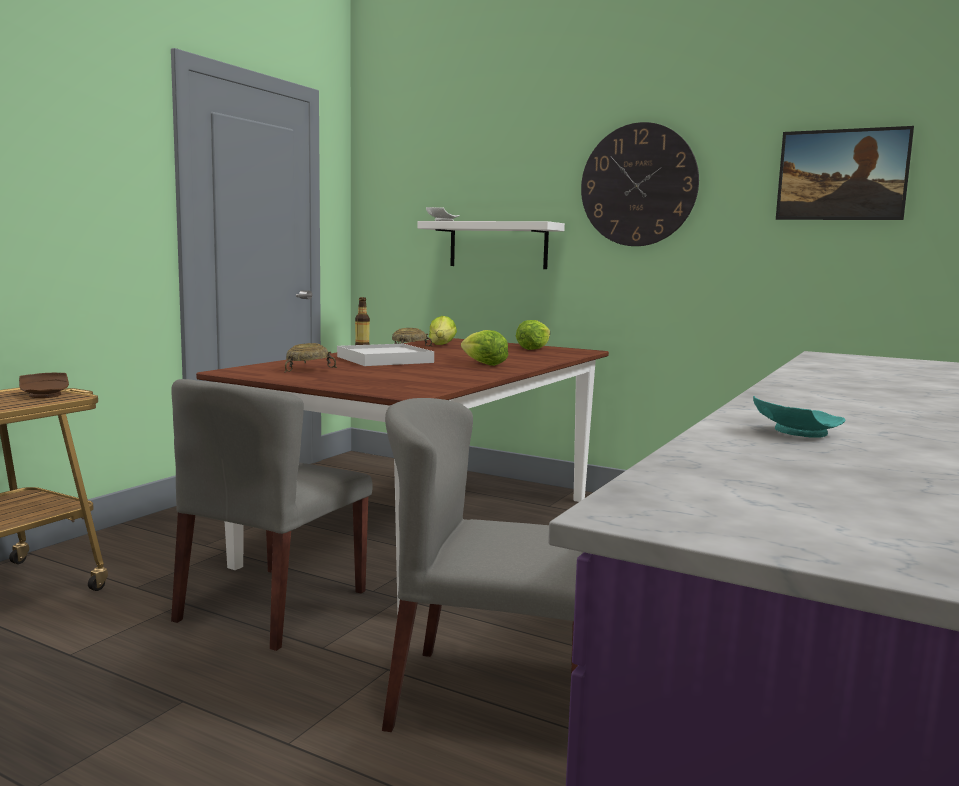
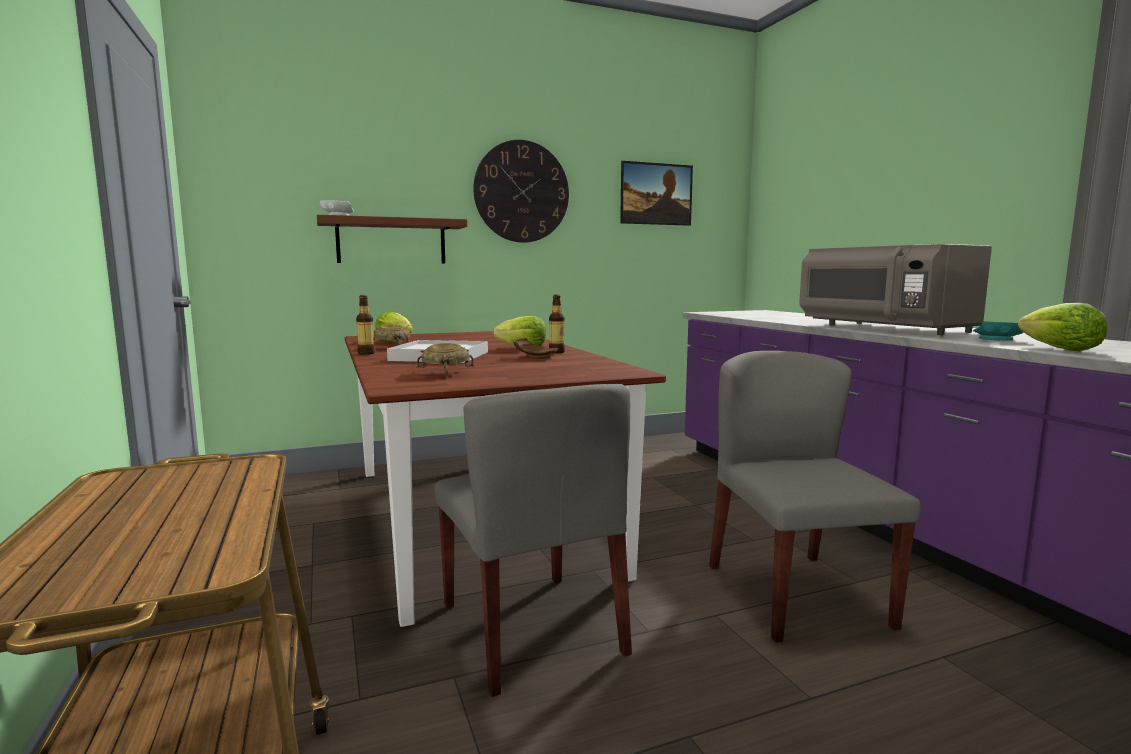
camera: 50 degrees left, 0 degrees up
(45, 395) = (184, 474): brown plate -> brown plate (535, 357)
(480, 371) = (556, 352): none -> bottle
(490, 699) = (795, 594): grey chair -> grey chair turned 120 degrees clockwise
(498, 245) = (391, 241): white shelf -> brown shelf
(533, 349) = (471, 335): lettuce -> lettuce (1060, 349)
(817, 400) = (884, 329): none -> grey microwave

